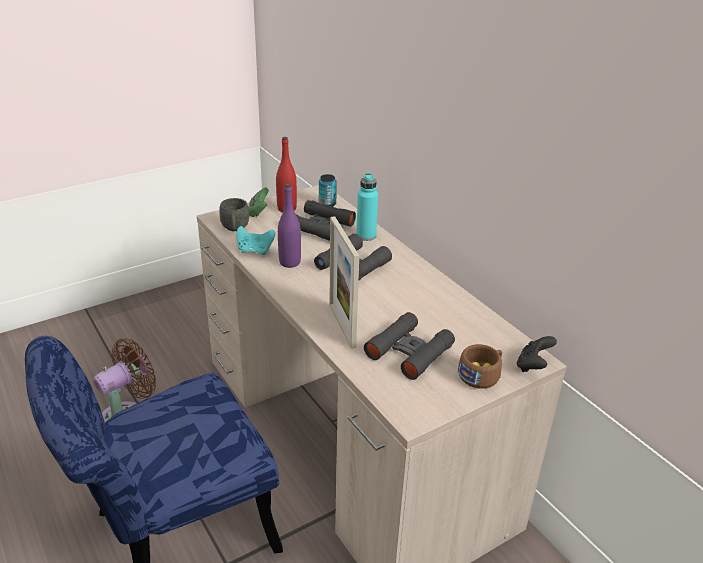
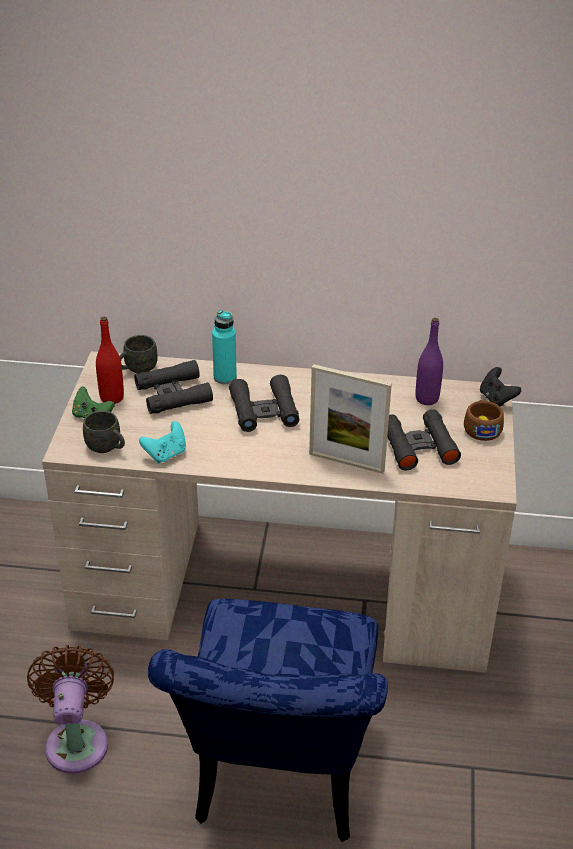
camera: 50 degrees left, 5 degrees up
(290, 262) = (214, 443): purple bottle -> purple bottle (427, 399)
(327, 204) = (137, 369): can -> grey mug

